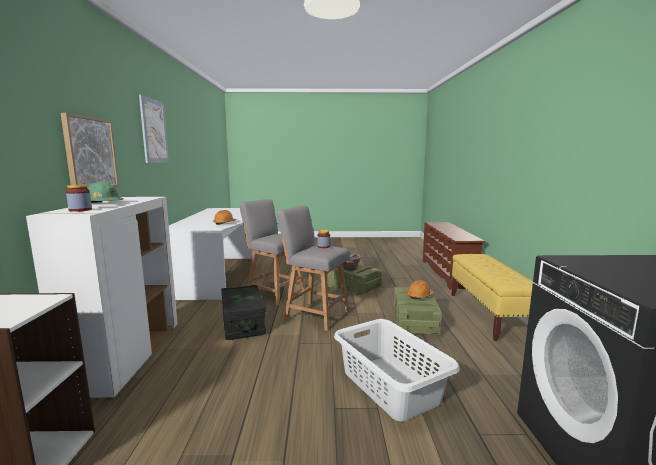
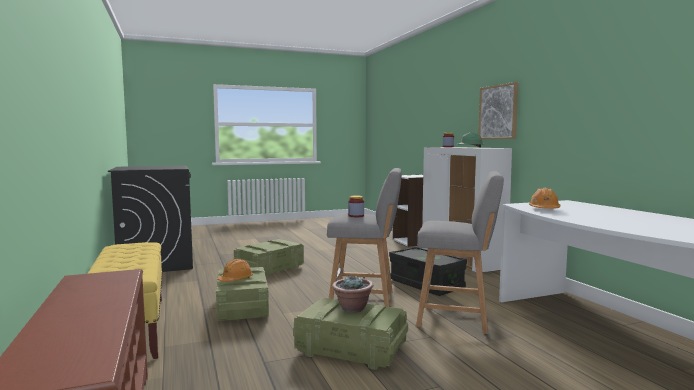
camera: 160 degrees right, 5 degrees down
(154, 131) = (594, 72): picture -> none
(390, 386) = (270, 269): grey laundry basket -> crate

